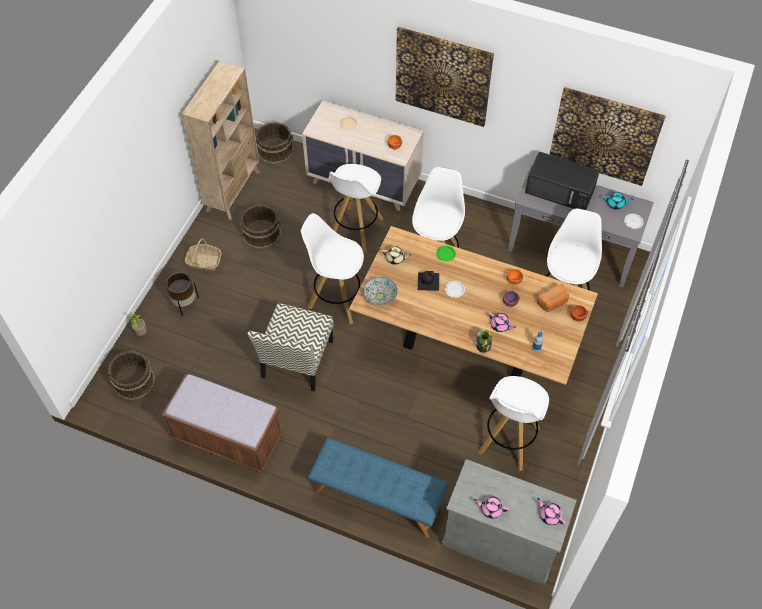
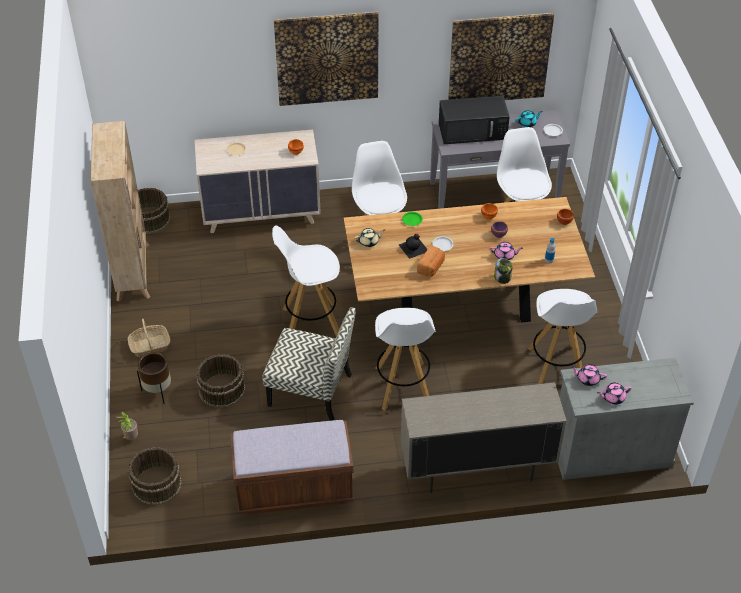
camera: 30 degrees left, 10 degrees down
(261, 233) = (191, 296): brown bucket -> brown bucket (221, 389)
(297, 360) = (311, 390): chair -> chair turned 60 degrees counterclockwise
(355, 229) = (283, 255): white stool -> white stool (403, 387)
(377, 498) = (476, 470): blue bench -> beige cabinet
(380, 296) = (379, 278): bowl -> none
(549, 515) = (664, 379): pink teapot -> pink teapot (587, 379)
(553, 303) = (535, 219): bread -> bread (431, 267)

